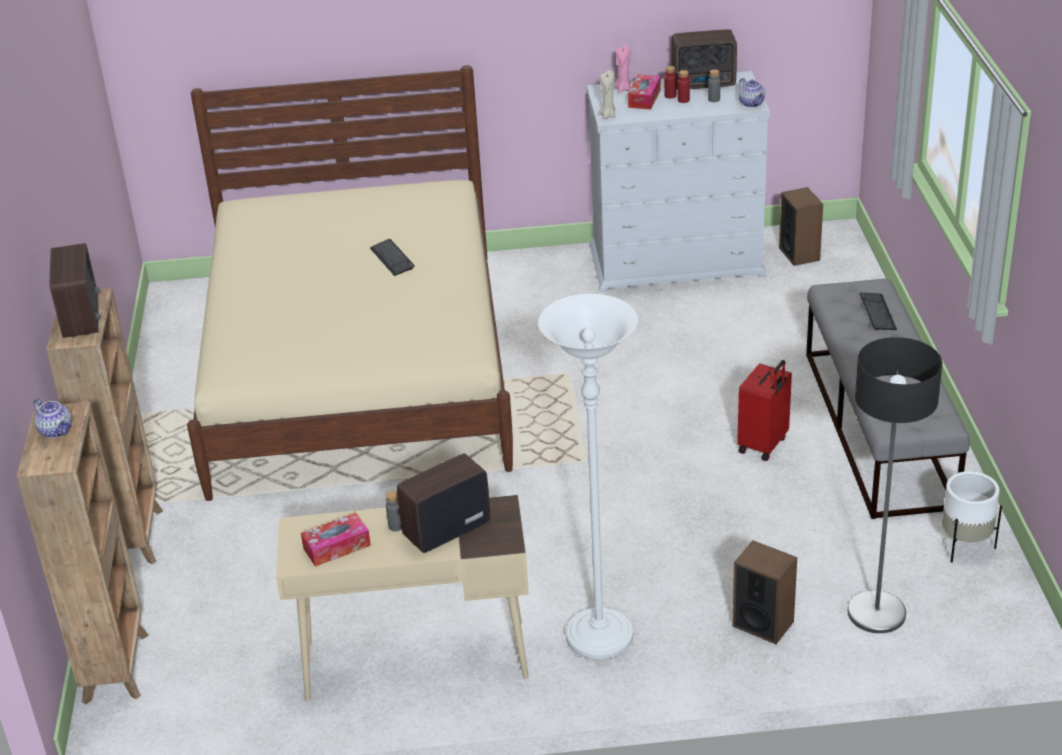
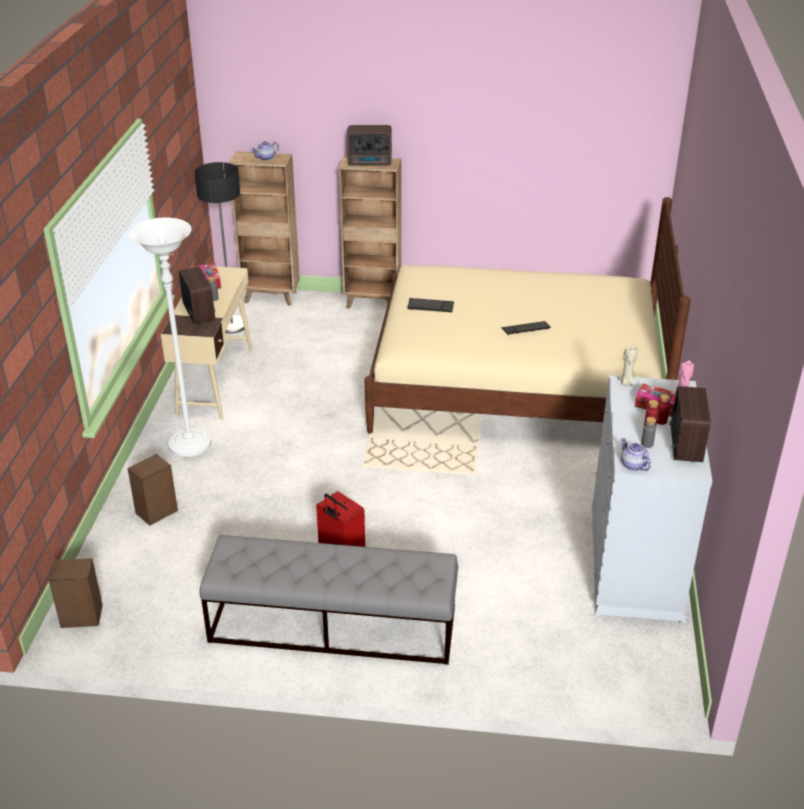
camera: 100 degrees right, 0 degrees up
(752, 103) = (633, 465): teapot -> teapot turned 75 degrees clockwise
(799, 254) = (633, 650): speaker -> speaker (81, 616)
(876, 613) = (132, 565): floor lamp -> floor lamp (232, 325)
(877, 313) = (391, 580): keyboard -> keyboard (430, 306)
(965, 546) = (167, 632): white planter -> none

